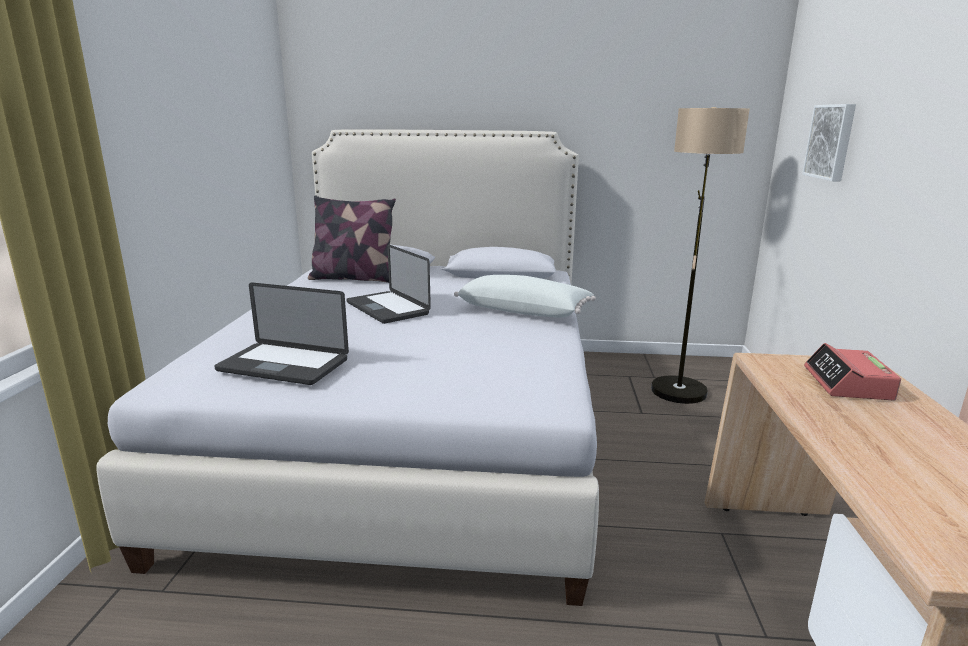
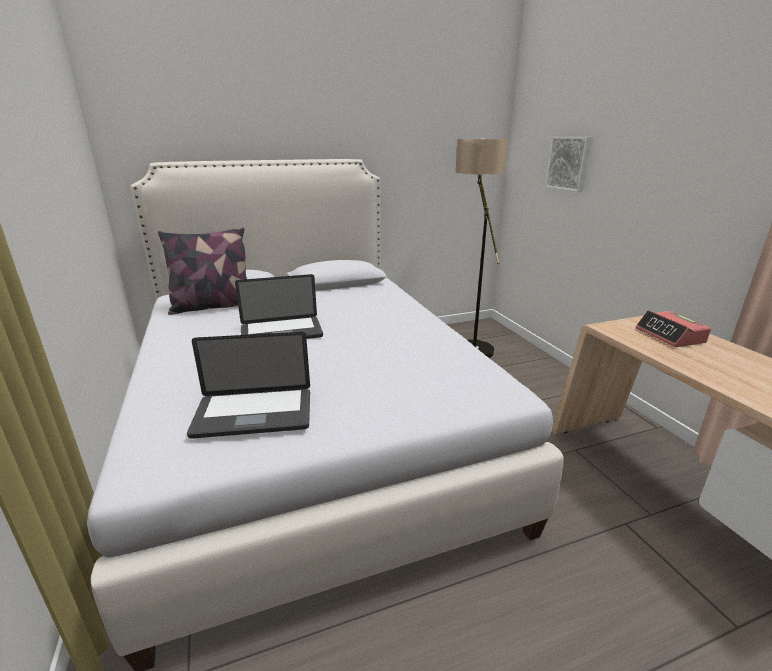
camera: 25 degrees left, 5 degrees up
(387, 308) = (281, 332): laptop -> laptop turned 45 degrees counterclockwise
(524, 311) = (394, 314): white pillow -> none

